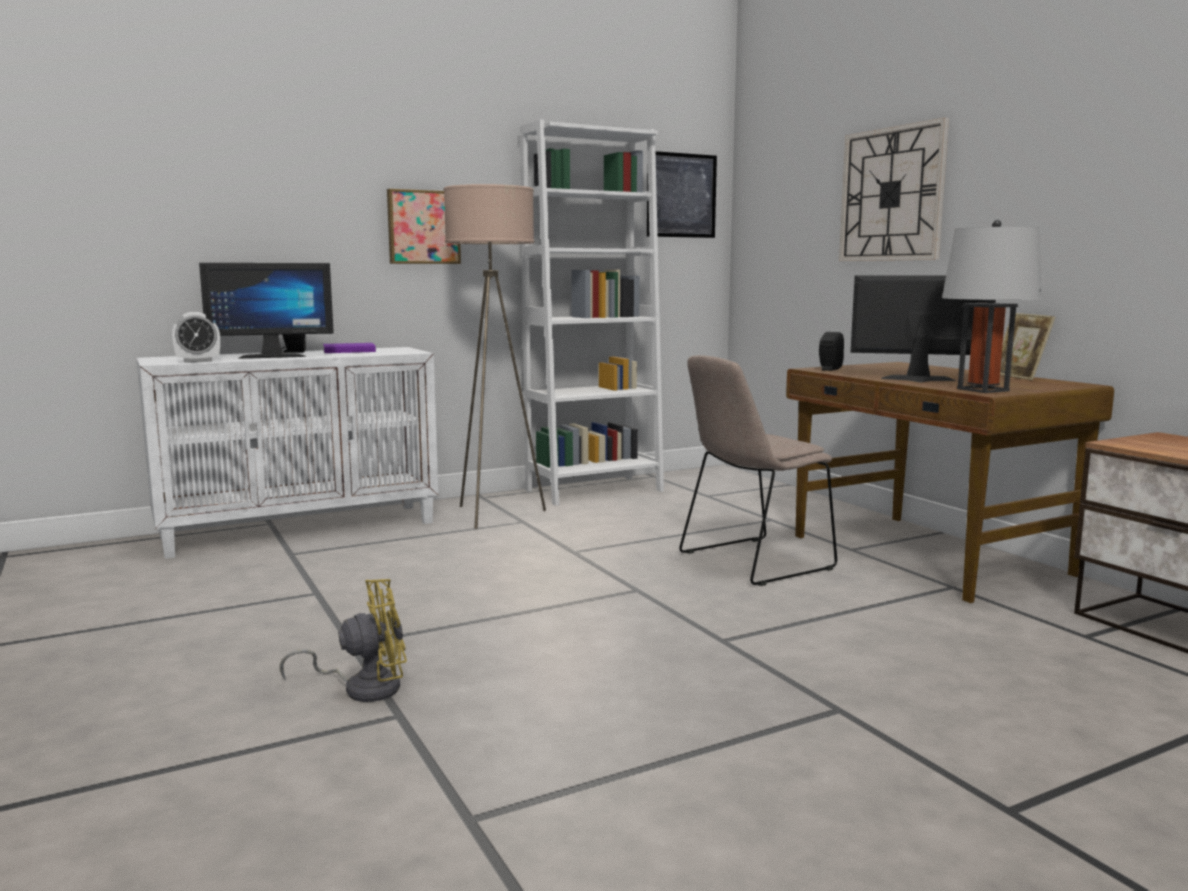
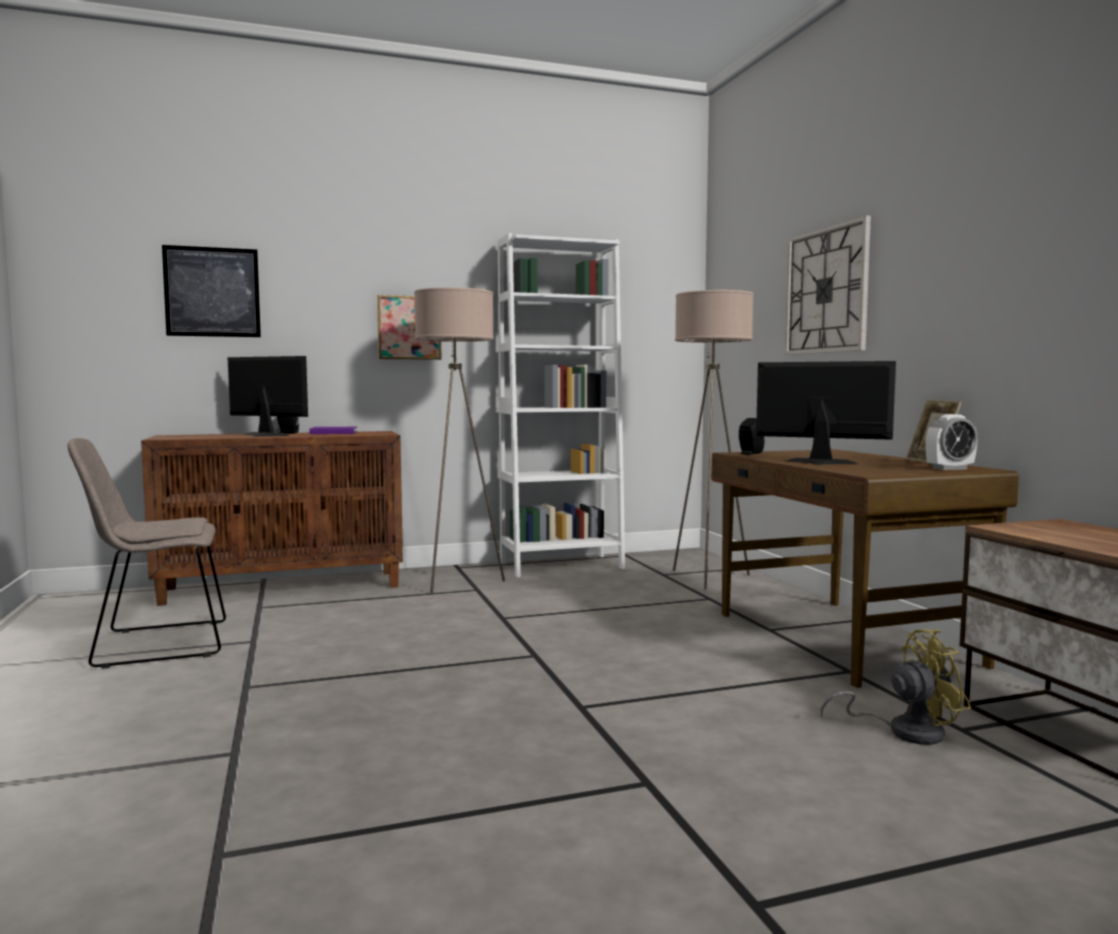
camera: 10 degrees right, 5 degrees down
(198, 361) = (193, 438): alarm clock -> alarm clock (949, 469)
(272, 356) = (261, 435): monitor -> monitor turned 150 degrees counterclockwise
(301, 529) = (285, 587): white cabinet -> brown cabinet
(363, 687) = (225, 725): yellow fan -> yellow fan (904, 731)
(681, 195) = (654, 299): picture -> picture (212, 292)
(752, 562) = (662, 636): beige chair -> beige chair (156, 644)
(756, 497) = (708, 578): none -> beige floor lamp
(982, 390) = (868, 471): grey table lamp -> none

